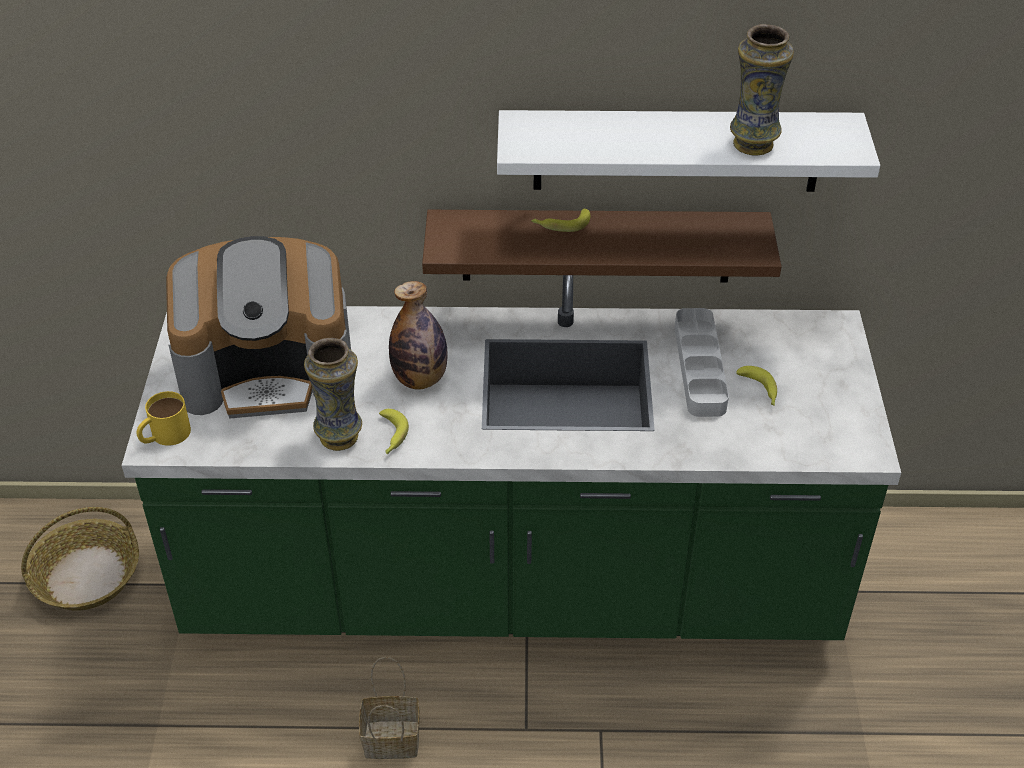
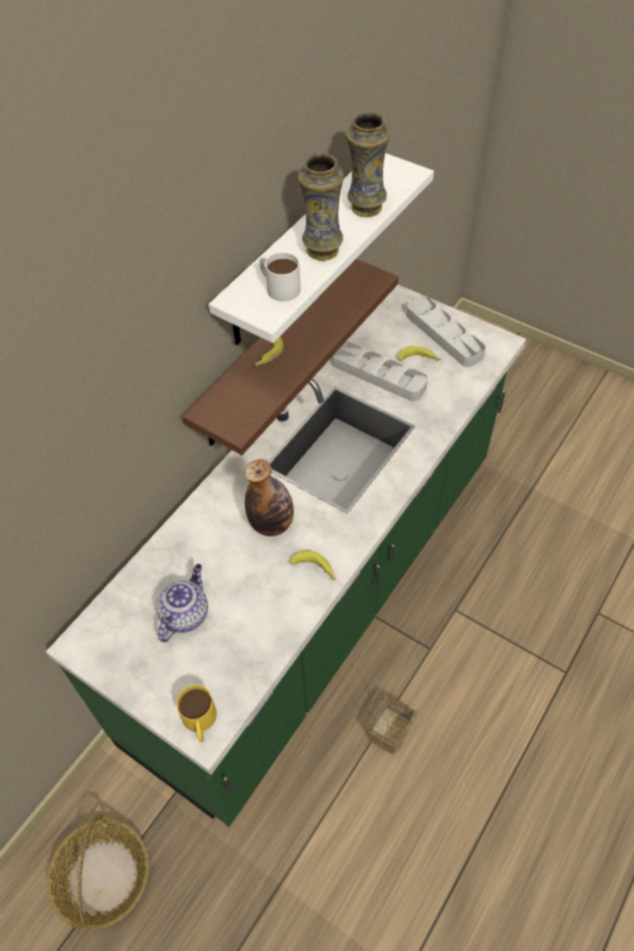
camera: 55 degrees left, 10 degrees up
(269, 370) = (185, 614): coffee machine -> teapot
(340, 436) = (291, 601): vase -> vase (322, 250)
(566, 139) = (278, 286): none -> white mug
(822, 395) = (444, 335): none -> grey tray

